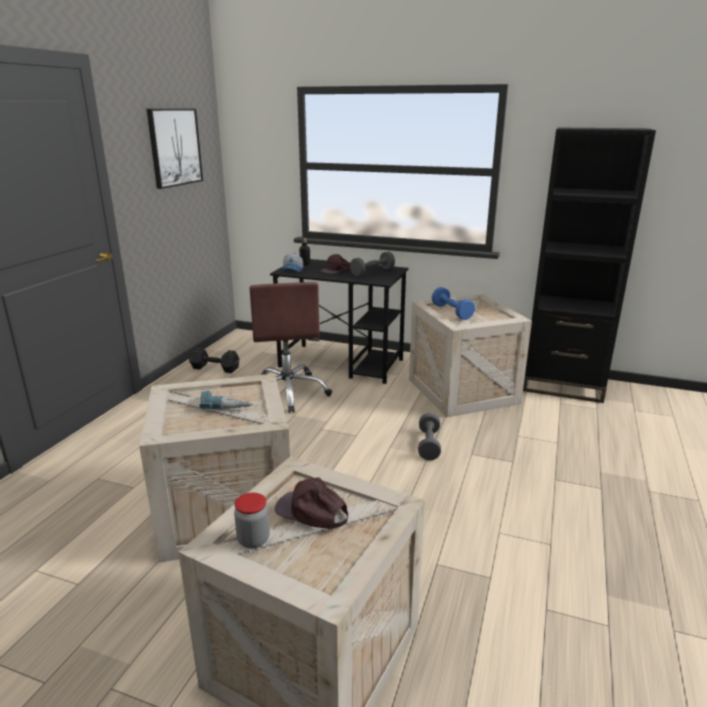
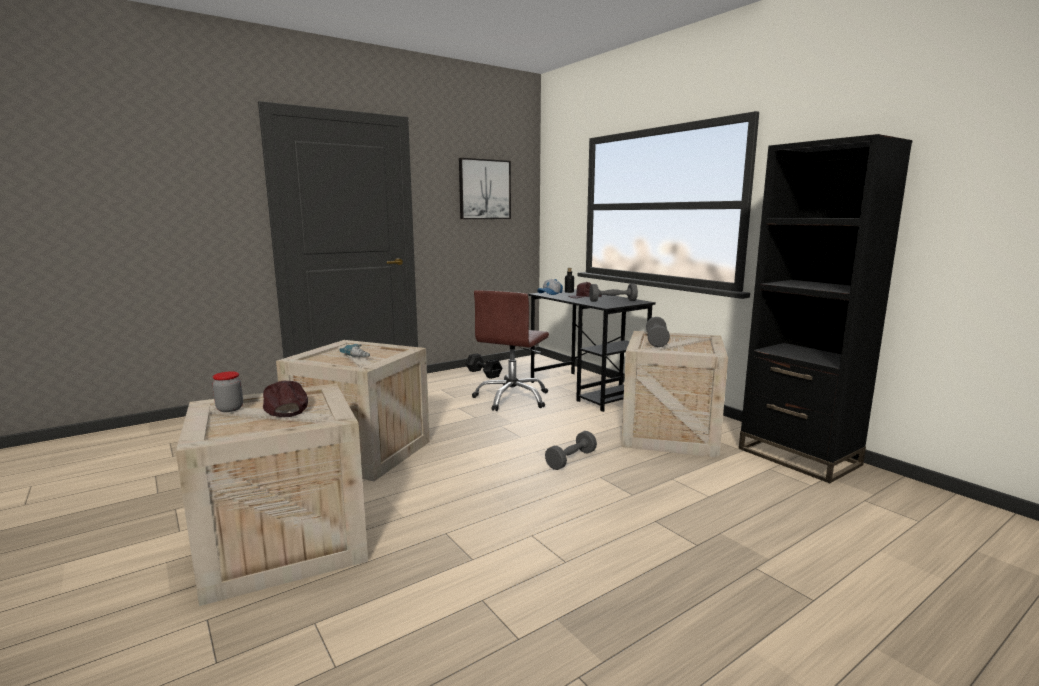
camera: 35 degrees right, 10 degrees down
(452, 312) = (656, 341): blue dumbbell -> grey dumbbell

